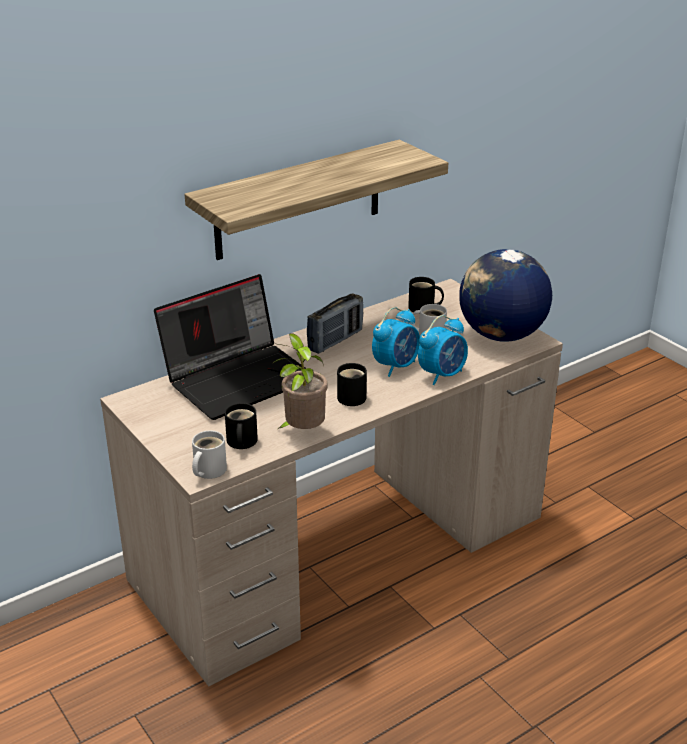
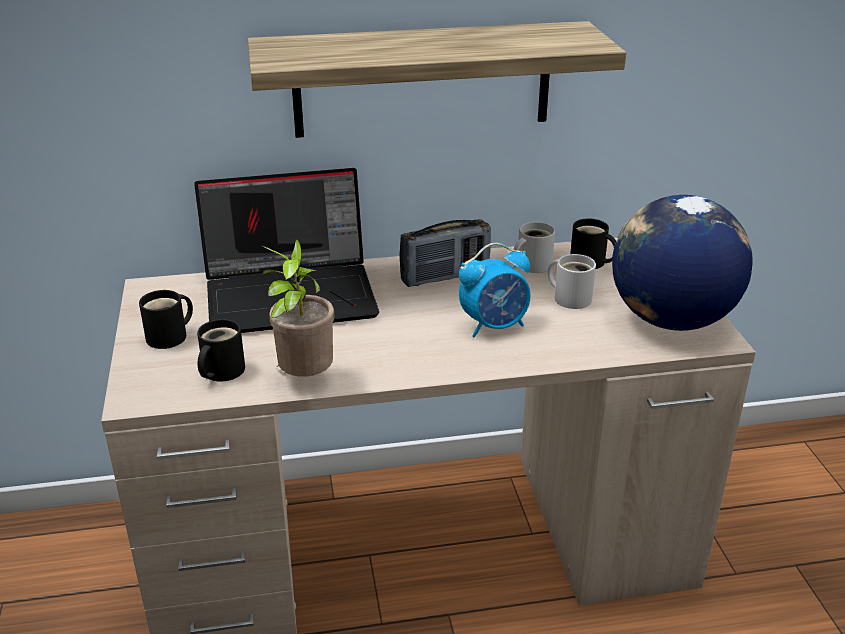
camera: 25 degrees right, 0 degrees up
(207, 470) = (149, 396): white mug -> white mug (530, 265)
(353, 396) = (406, 351): black mug -> black mug (170, 336)
(442, 374) = (547, 352): alarm clock -> none

